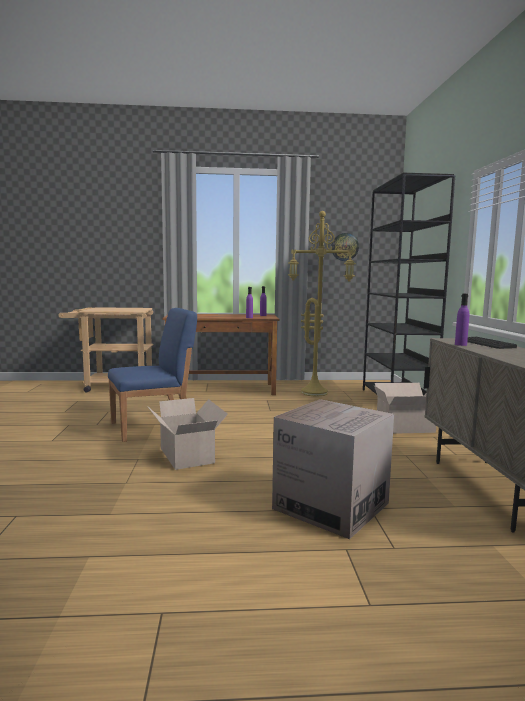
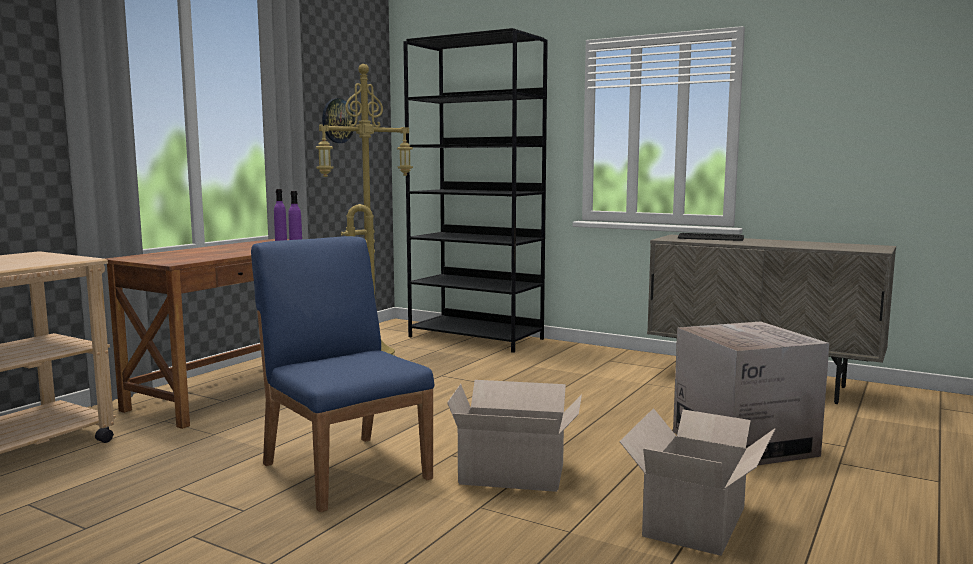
camera: 55 degrees left, 0 degrees up
(154, 427) = (346, 470): blue chair -> blue chair turned 45 degrees counterclockwise
(407, 427) = (569, 360): cardboard box -> cardboard box (697, 520)
(460, 344) = (709, 241): purple bottle -> none

